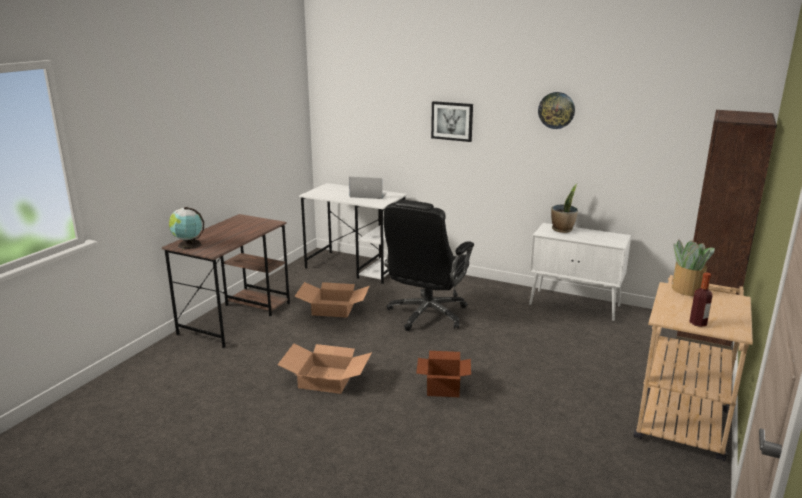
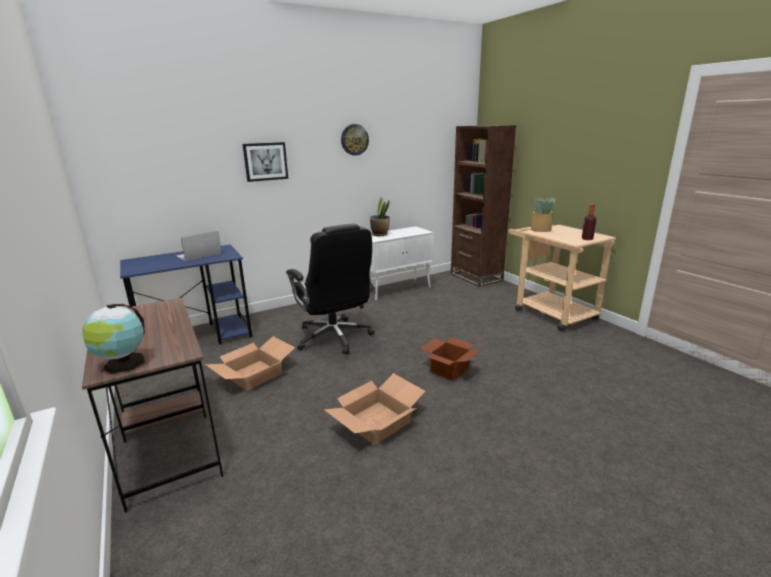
camera: 55 degrees left, 0 degrees up
(355, 267) = (197, 338): white desk -> blue desk

